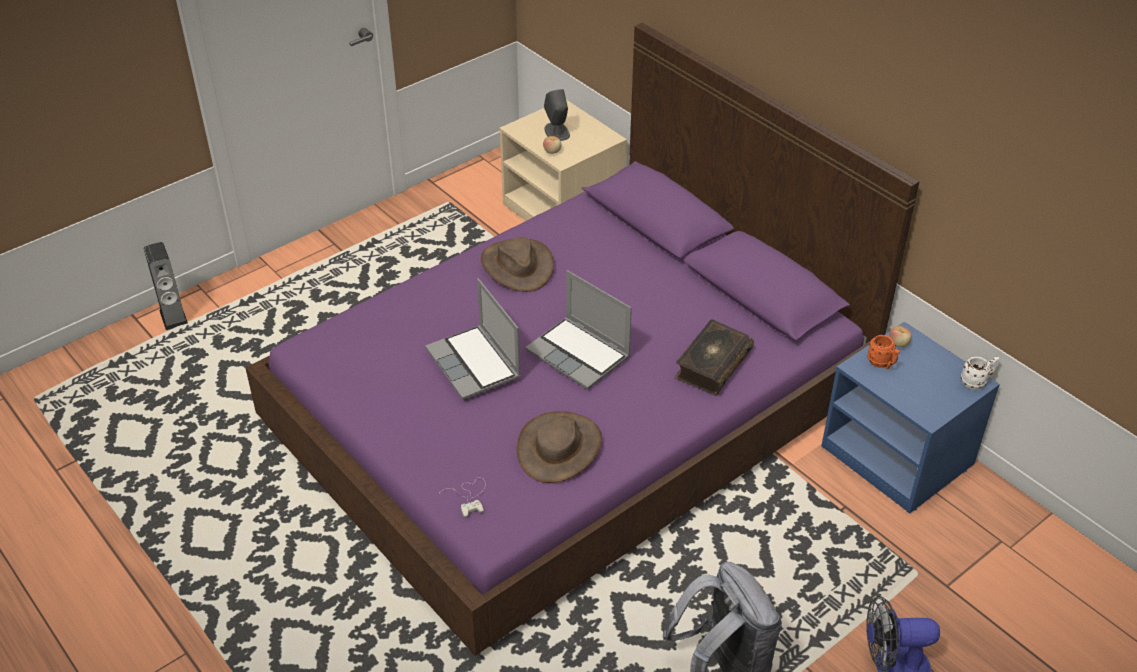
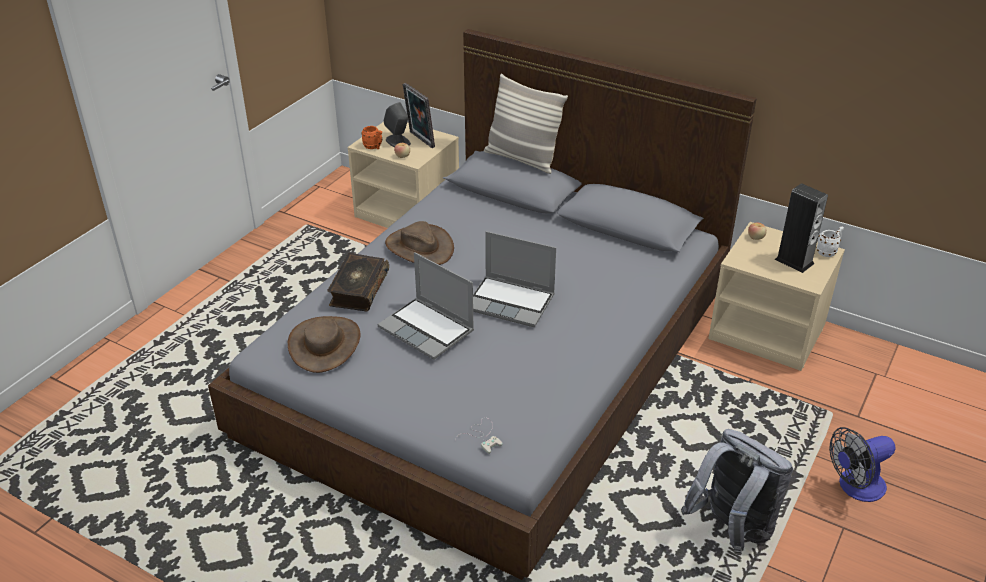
camera: 20 degrees left, 5 degrees down
(173, 317) = (94, 369): speaker -> speaker (794, 261)
(559, 448) = (537, 378): brown hat -> brown hat (325, 344)
(570, 406) = (494, 357): purple bed -> grey bed
(581, 135) = (420, 140): none -> picture frame
(673, 185) = (522, 159): none -> pillow
(712, 365) = (622, 286): book -> book (358, 289)
(882, 364) = (753, 254): orange mug -> orange mug (374, 147)
(899, 456) = (768, 332): blue nightstand -> beige nightstand

